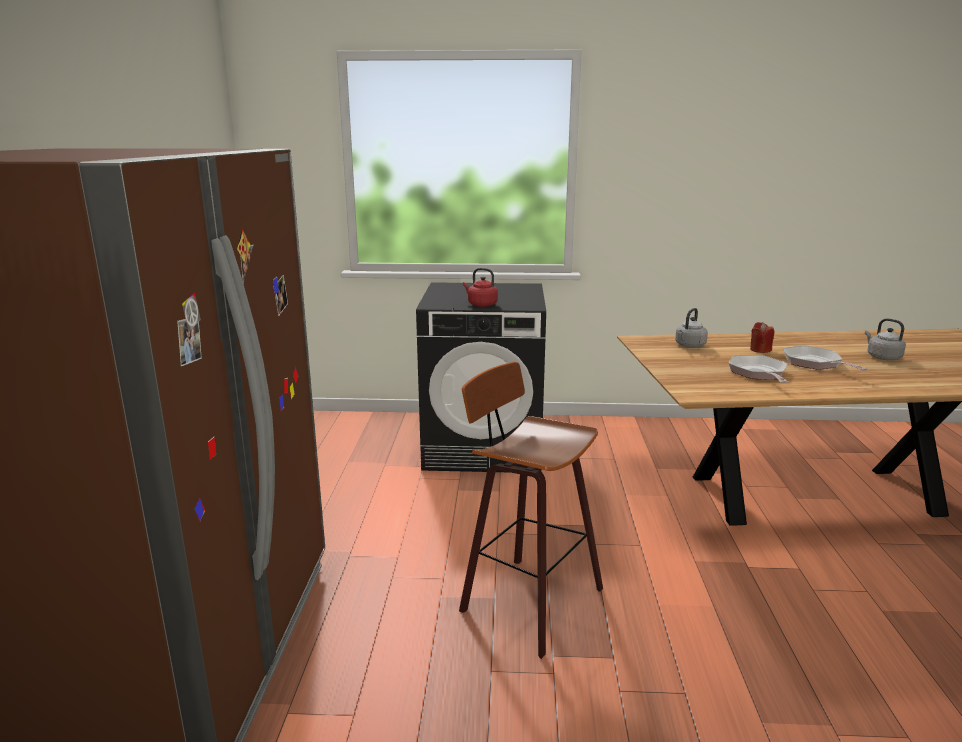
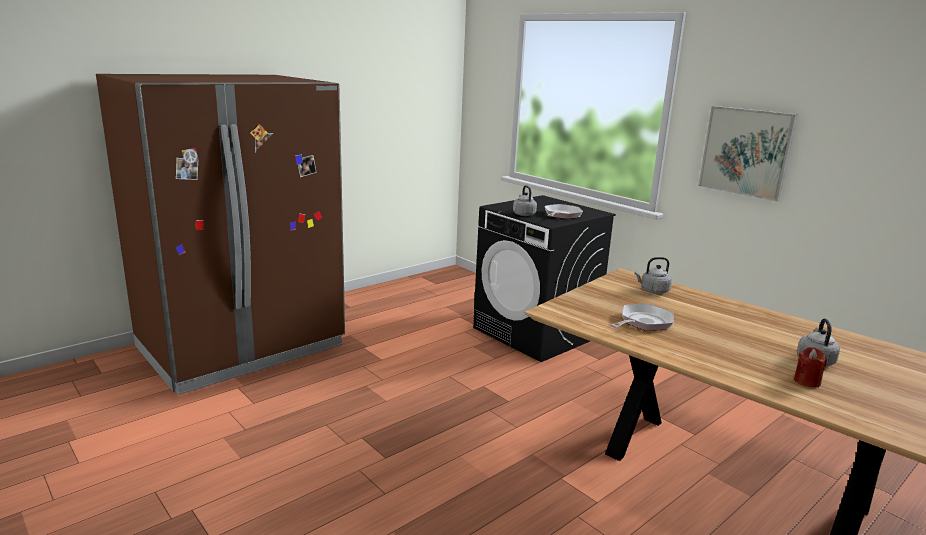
camera: 45 degrees right, 0 degrees up
(481, 304) = (523, 214): red kettle -> grey kettle
(526, 600) = (398, 411): stool -> none
(665, 193) = (745, 152): none -> picture
(760, 350) = (706, 313): red candle -> red candle (807, 381)
(815, 363) = (721, 337): frying pan -> frying pan (561, 215)

